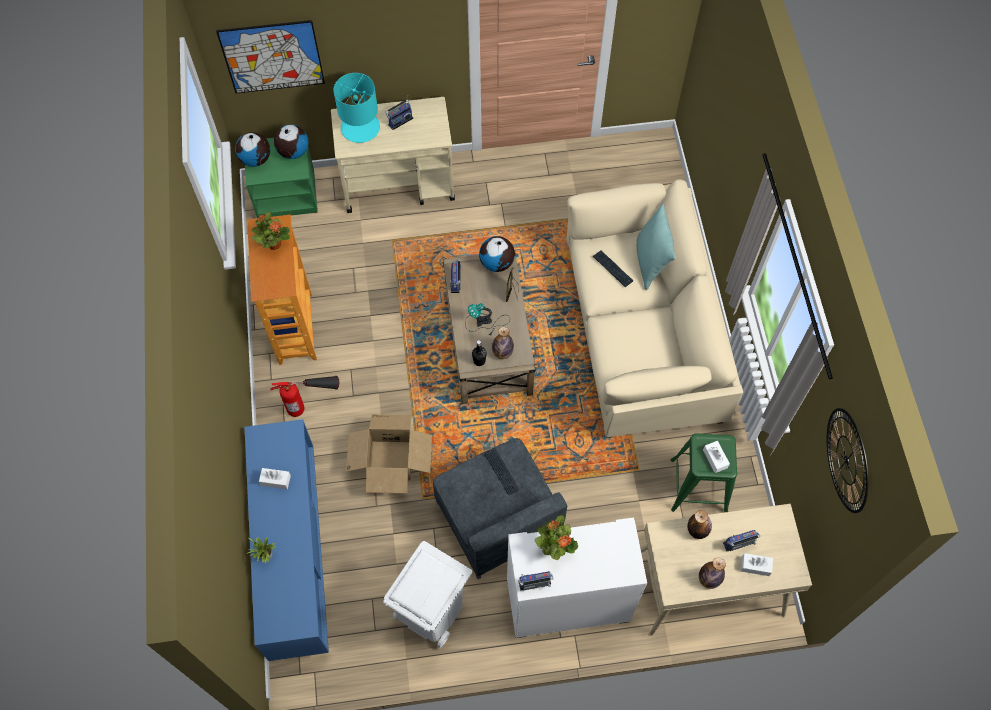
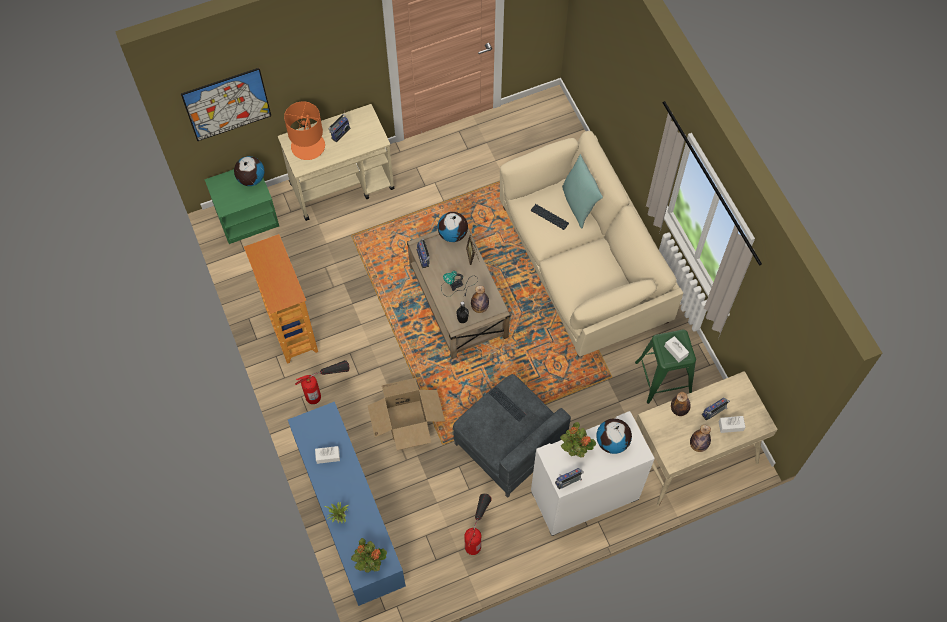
camera: 15 degrees left, 0 degrees up
(256, 159) = (221, 193): globe -> globe (612, 442)
(274, 244) = (273, 262): potted plant -> potted plant (370, 562)
(360, 127) = (308, 146): turquoise table lamp -> orange table lamp
(431, 611) = (477, 533): white trash can -> fire extinguisher
(847, 460) = (785, 323): wall clock -> none

